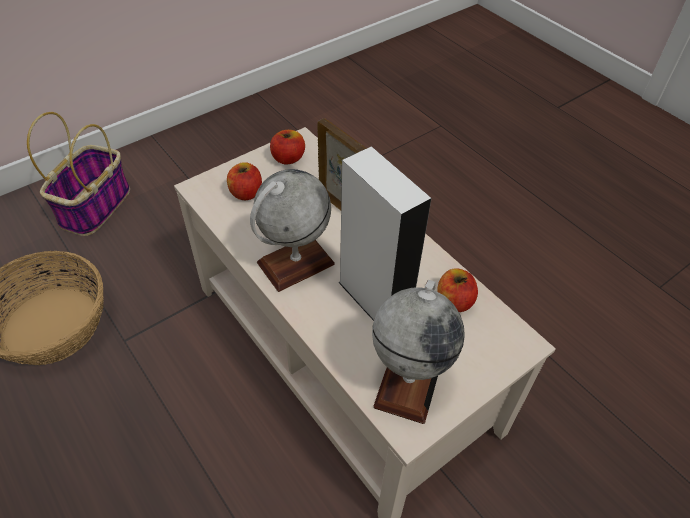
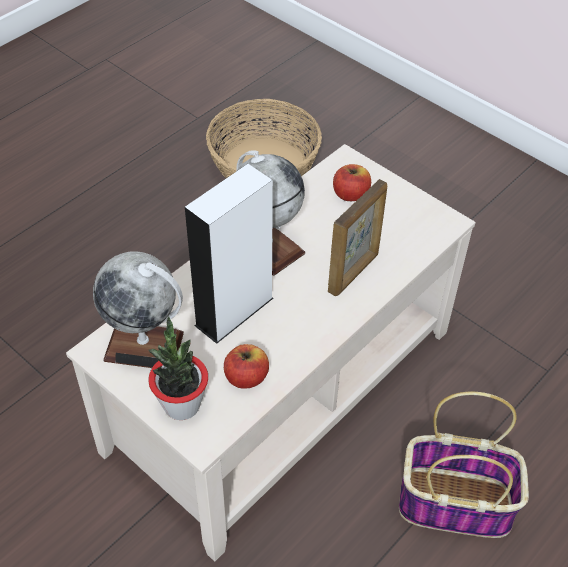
camera: 80 degrees right, 0 degrees up
(95, 206) = (412, 149): basket -> basket (456, 503)
(288, 158) = (415, 216): apple -> none
(483, 356) = (181, 405): none -> potted plant

